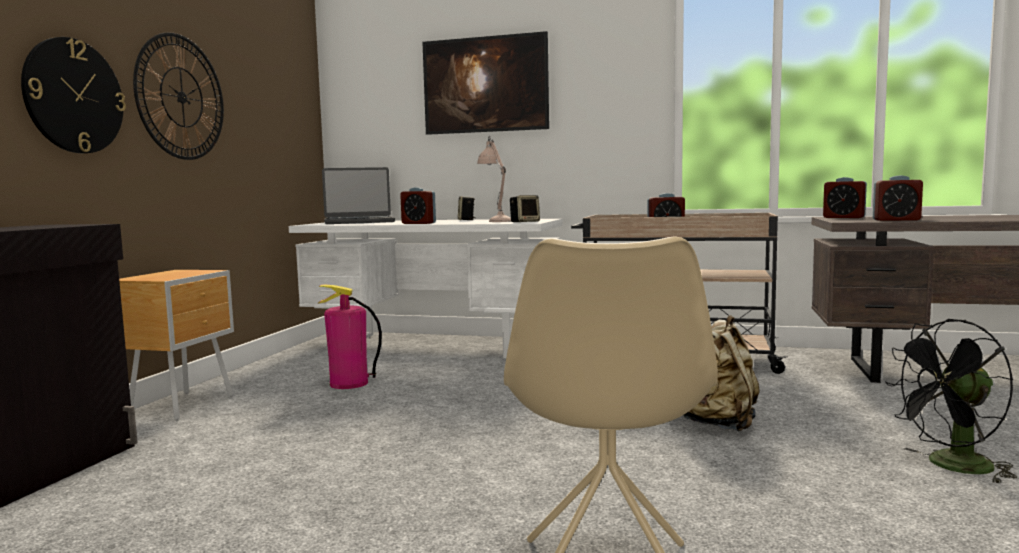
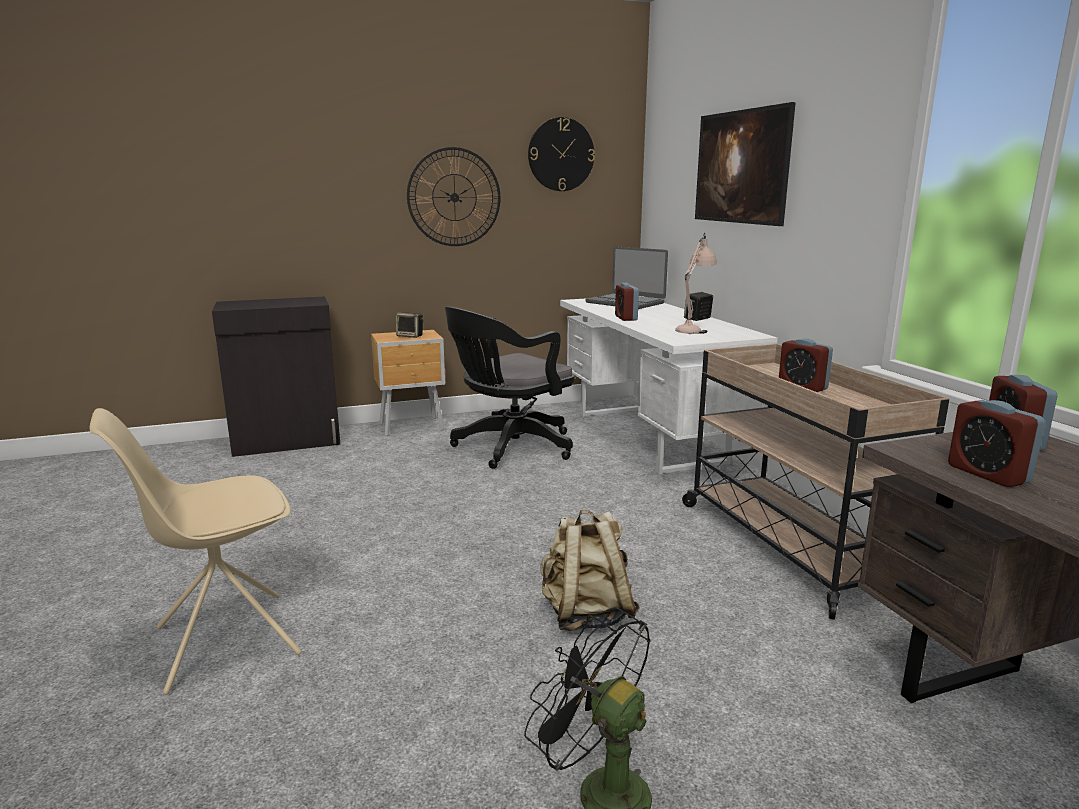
camera: 55 degrees right, 10 degrees up
(74, 96) = (355, 210): wall clock -> wall clock (561, 154)
(349, 383) = (509, 448): fire extinguisher -> black office chair
(525, 222) = (685, 339): speaker -> speaker (410, 336)

